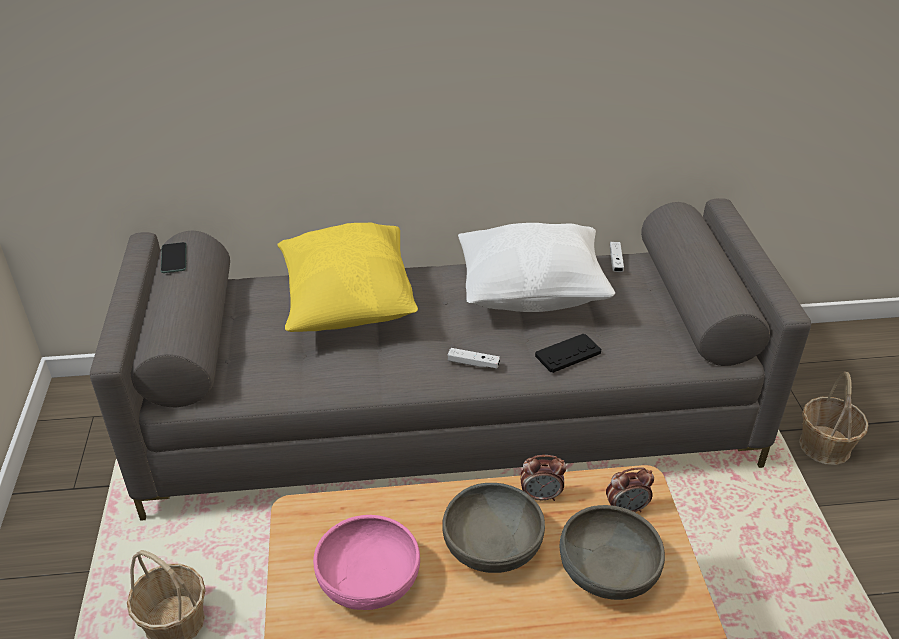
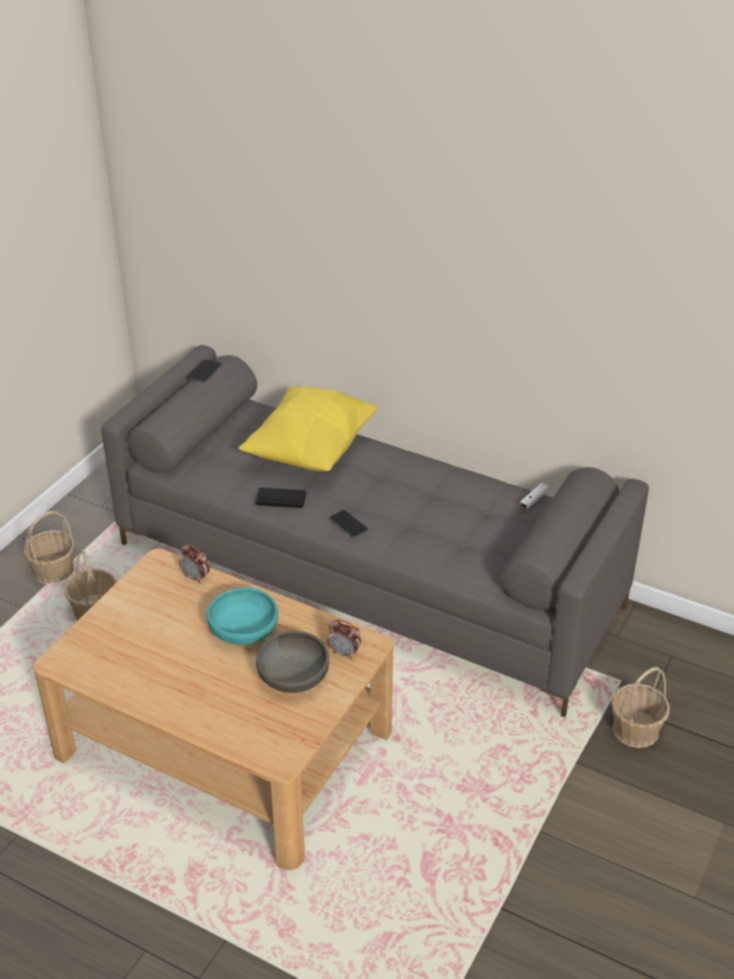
camera: 35 degrees right, 0 degrees up
(73, 600) = (53, 571): none -> basket
(368, 581) = (160, 613): pink bowl -> none
(473, 363) = (348, 524): white game controller -> phone
(492, 546) = (244, 631): grey bowl -> turquoise bowl
(532, 294) = (443, 496): white pillow -> none
(541, 496) = (302, 620): alarm clock -> alarm clock (196, 577)
(568, 354) = (418, 547): black game controller -> black game controller (281, 499)

